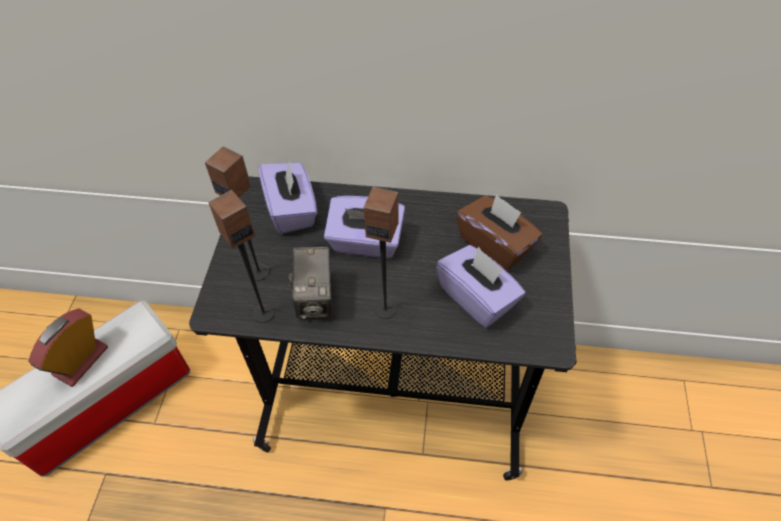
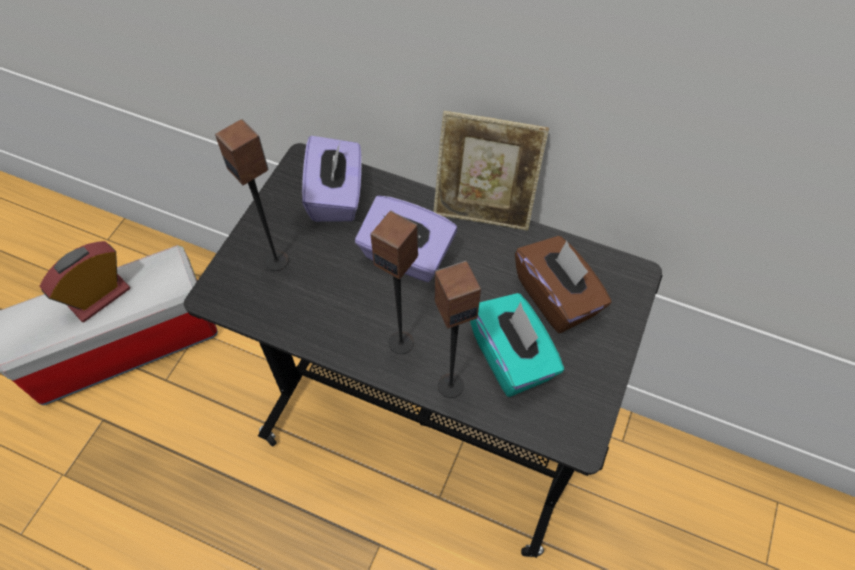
camera: 15 degrees right, 5 degrees up
(263, 313) = (266, 310): speaker -> speaker (450, 385)
(315, 299) = (327, 309): camera -> none
(414, 192) = (484, 208): none -> picture frame
(477, 298) = (512, 357): purple tissue box -> turquoise tissue box

